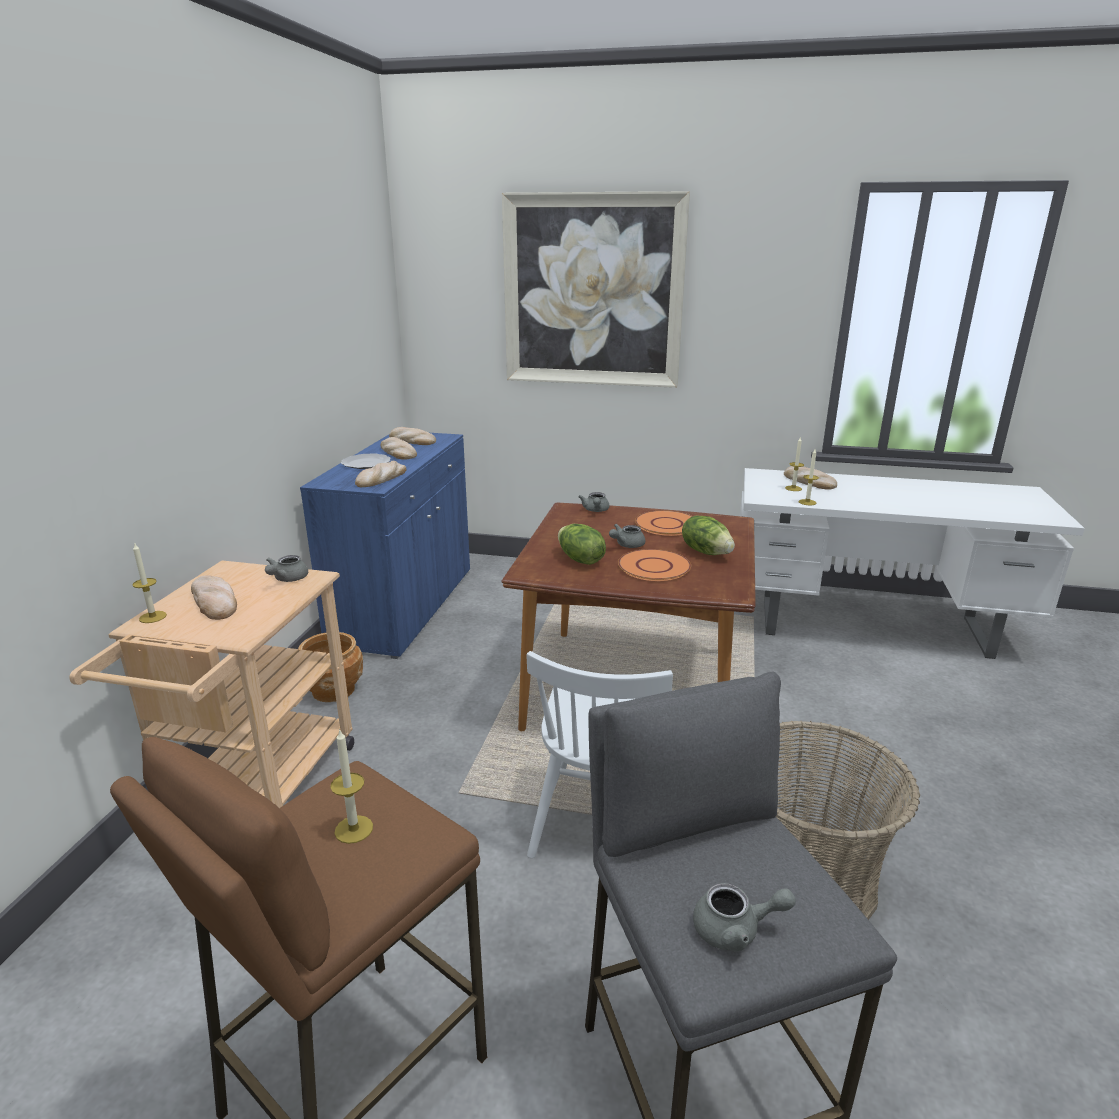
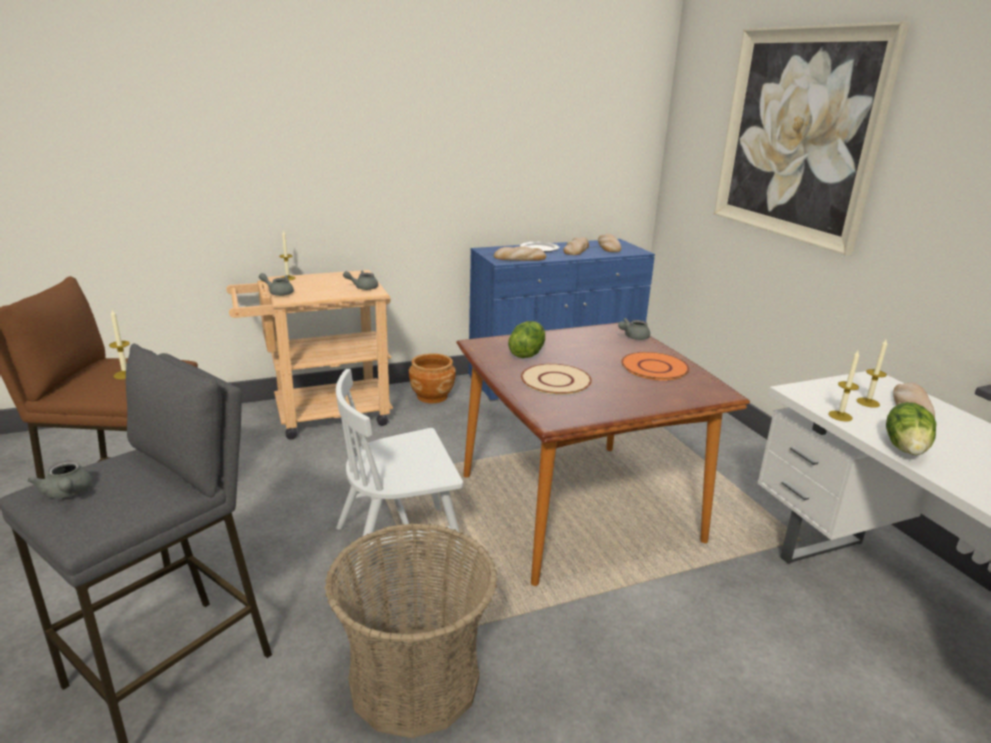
camera: 55 degrees right, 0 degrees up
(215, 601) = (317, 283): bread -> none
(626, 545) = (581, 362): grey teapot -> grey teapot (278, 292)
(654, 566) = (556, 380): orange plate -> beige plate
(706, 552) = (622, 394): lettuce -> lettuce (906, 448)

